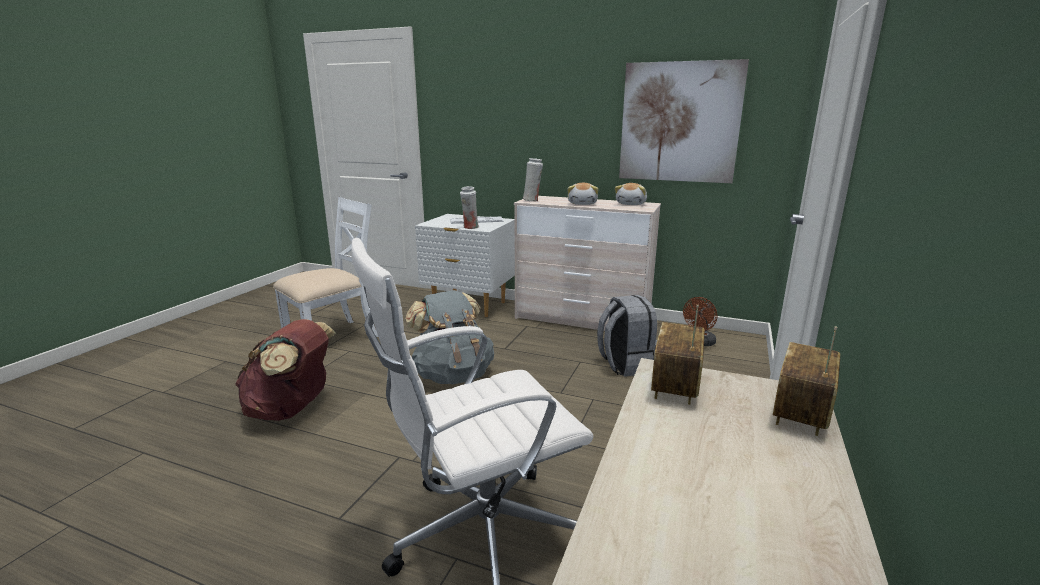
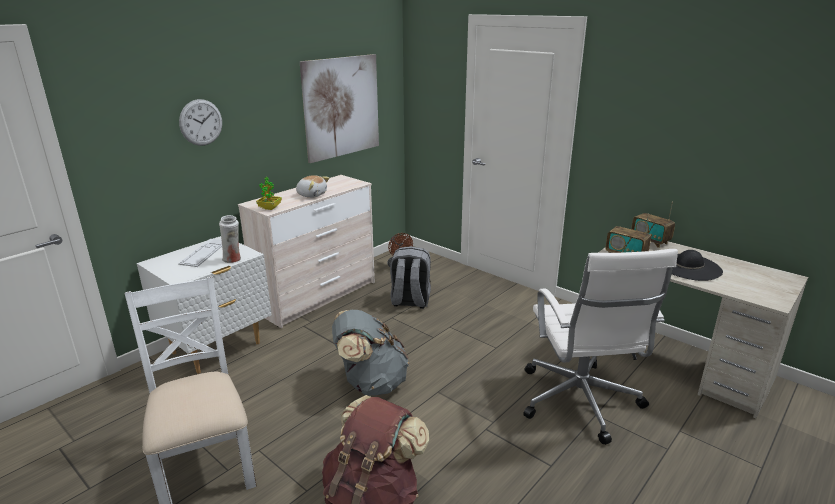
camera: 70 degrees left, 5 degrees up
(513, 112) = (201, 122): none -> wall clock
(532, 200) = (270, 208): white vase -> potted plant
(631, 204) = (334, 182): plush toy -> none
(700, 463) = (688, 267): none -> black hat

